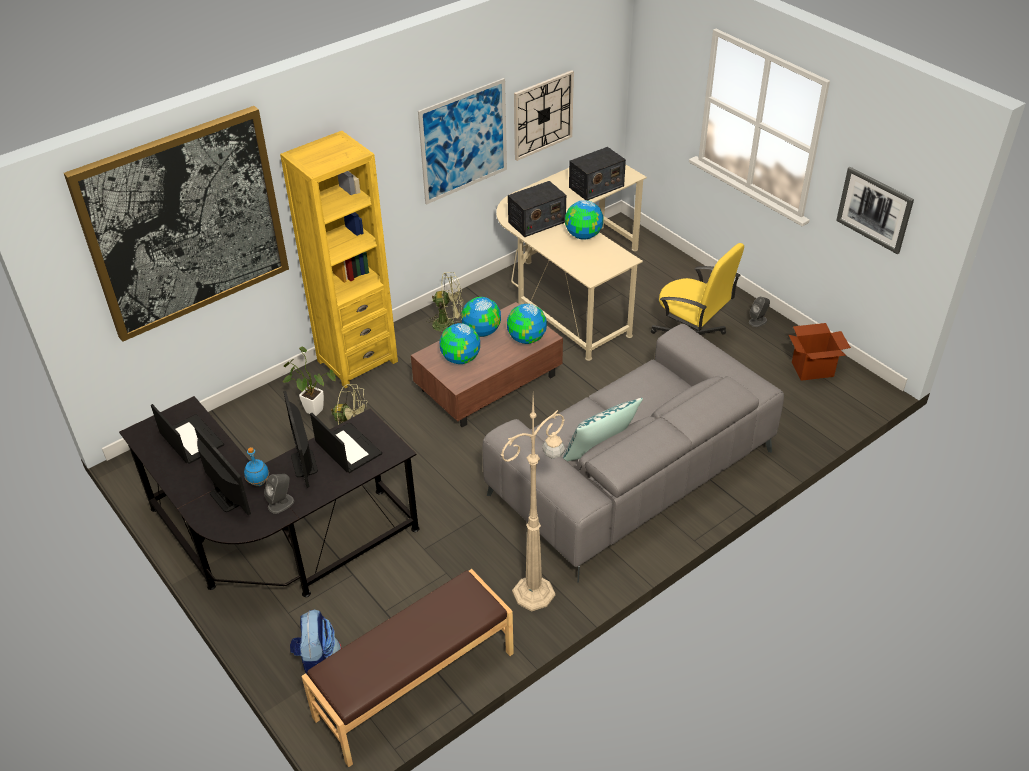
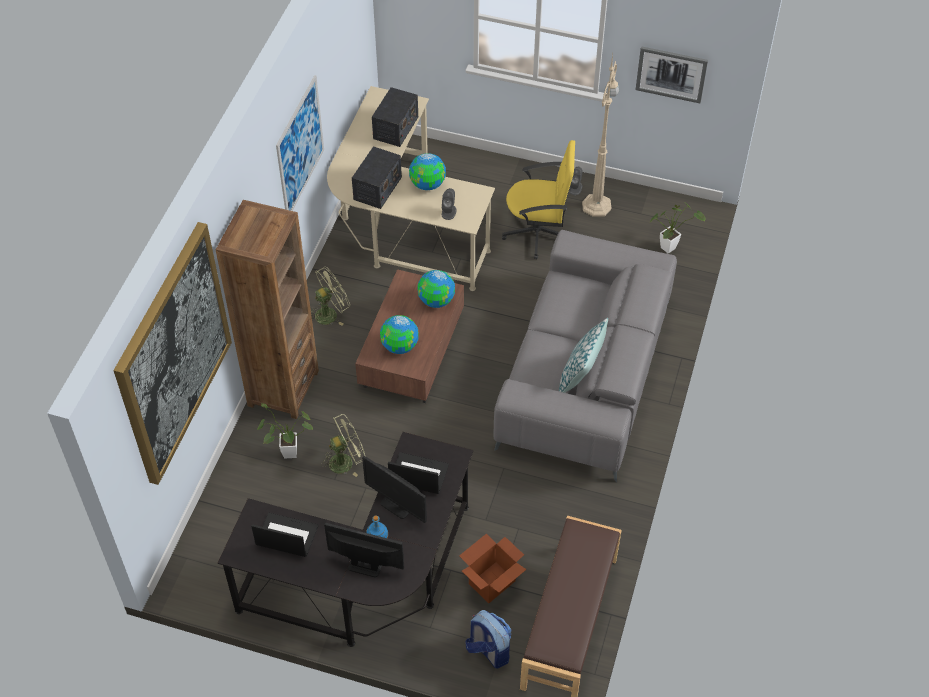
camera: 35 degrees left, 10 degrees up
(281, 503) = (412, 546): grey speaker -> grey speaker (449, 212)
(357, 361) = (283, 388): yellow bookcase -> brown bookcase
(481, 331) = (394, 312): globe -> none
(535, 592) = (593, 506): beige floor lamp -> beige floor lamp (597, 204)
(543, 115) = (336, 86): wall clock -> none
(812, 369) = (646, 214): cardboard box -> cardboard box (492, 582)
(815, 406) = (670, 246): none -> potted plant

